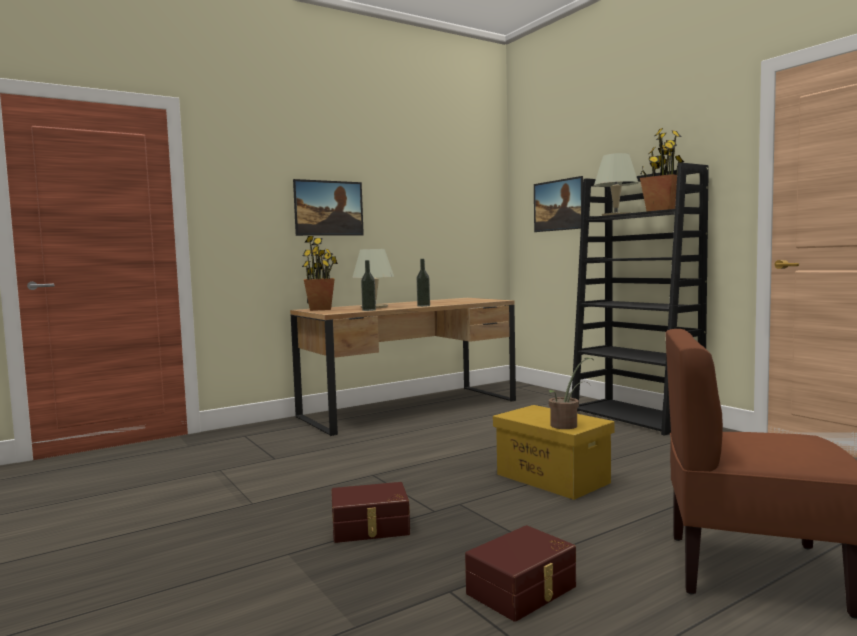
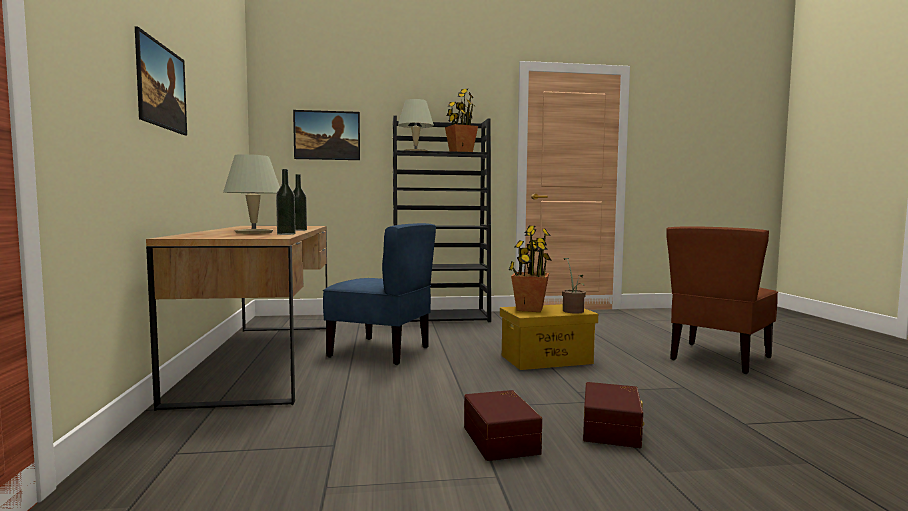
camera: 65 degrees left, 0 degrees up
(320, 309) = (199, 236): potted plant -> potted plant (529, 309)
(474, 426) = (380, 352): none -> blue chair
(523, 590) = (743, 405): brown storage box -> brown storage box (502, 439)

